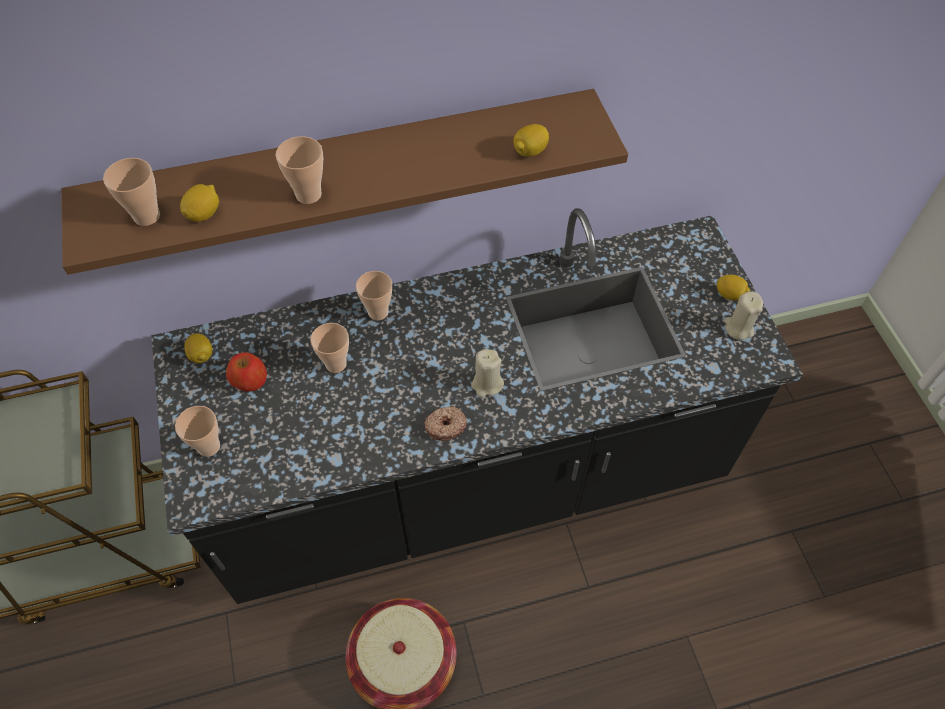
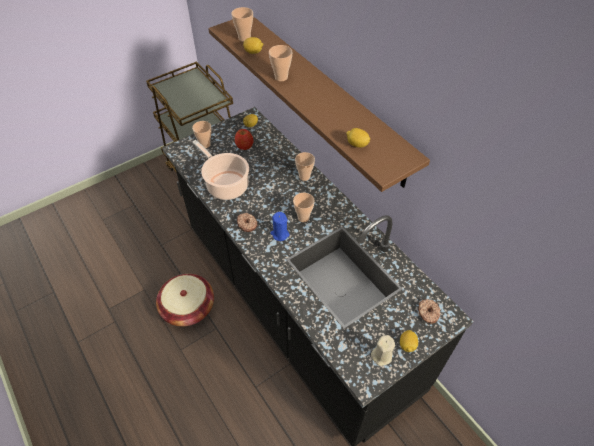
camera: 70 degrees right, 5 degrees down
(336, 364) = (266, 171): cup -> cup (303, 217)
(336, 436) = (225, 184): none -> cooking pot
(487, 384) = (280, 234): beige candle -> blue candle
(688, 255) = (427, 313): none -> donut

